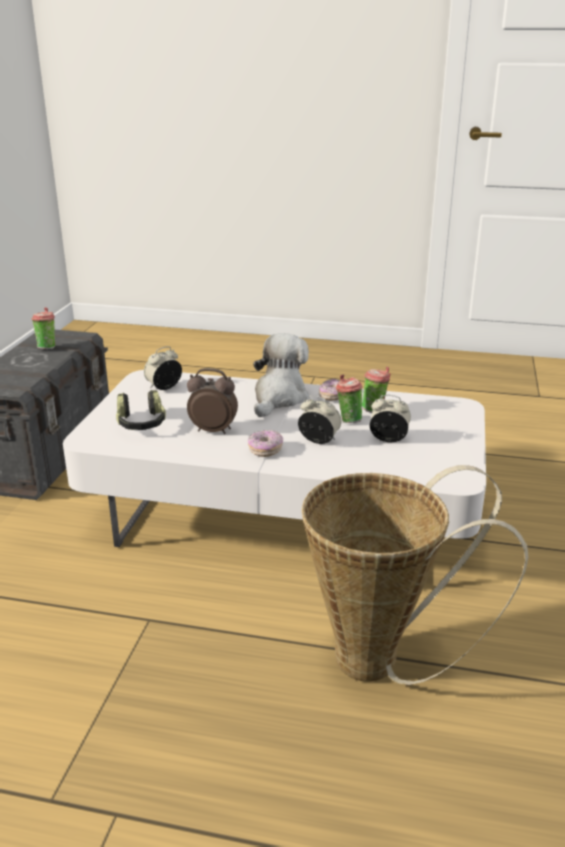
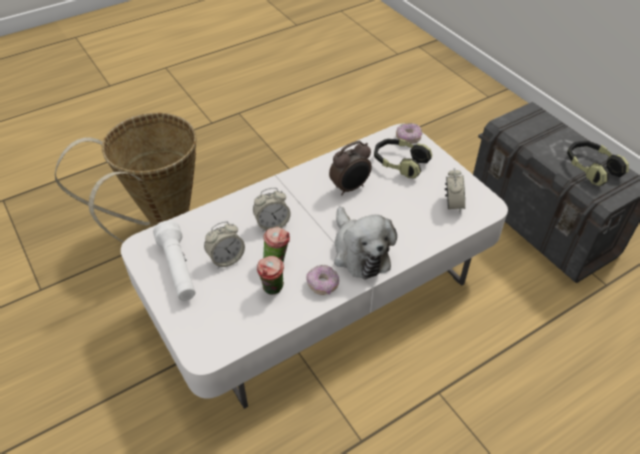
camera: 135 degrees right, 20 degrees up
(47, 347) = (591, 169): cup -> headphones
(265, 450) = (294, 193): donut -> donut (408, 138)
(438, 451) = (178, 269): none -> white flashlight

